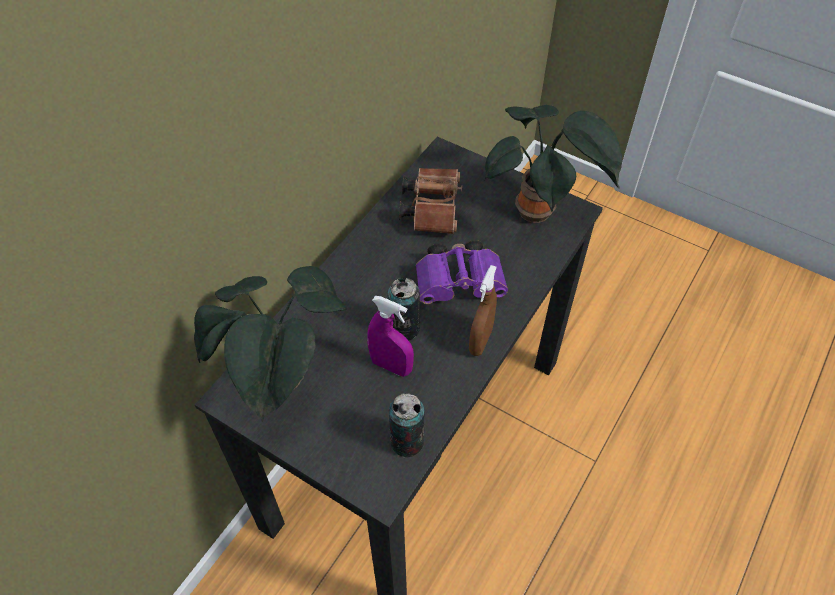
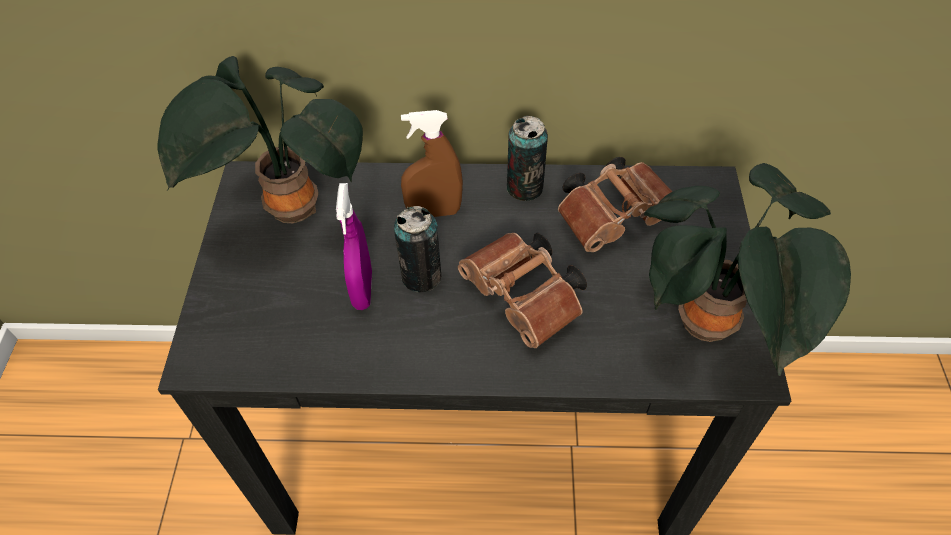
camera: 60 degrees right, 0 degrees up
(407, 442) = (271, 353): can -> can (524, 187)
(462, 284) = (525, 300): purple binoculars -> brown binoculars
(480, 341) = (454, 359): brown spray bottle -> brown spray bottle (434, 212)

